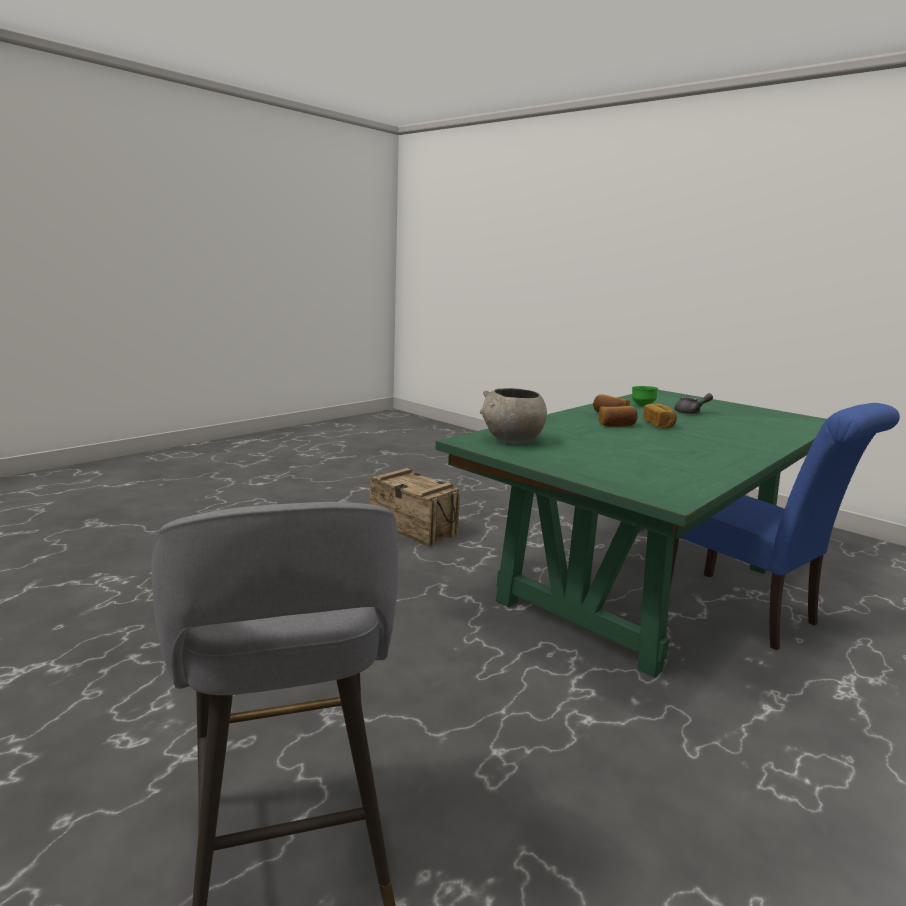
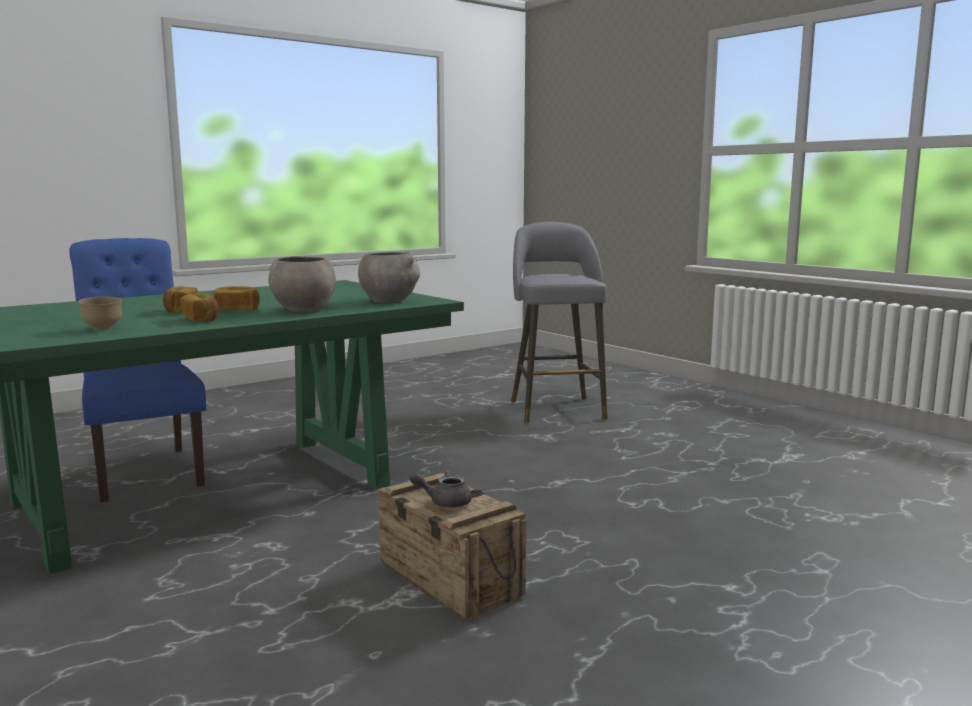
camera: 170 degrees left, 5 degrees down
(563, 425) = (303, 310): none -> grey bowl
(642, 406) = (103, 329): green bowl -> brown bowl
(691, 412) = (67, 322): grey teapot -> grey teapot (444, 502)

